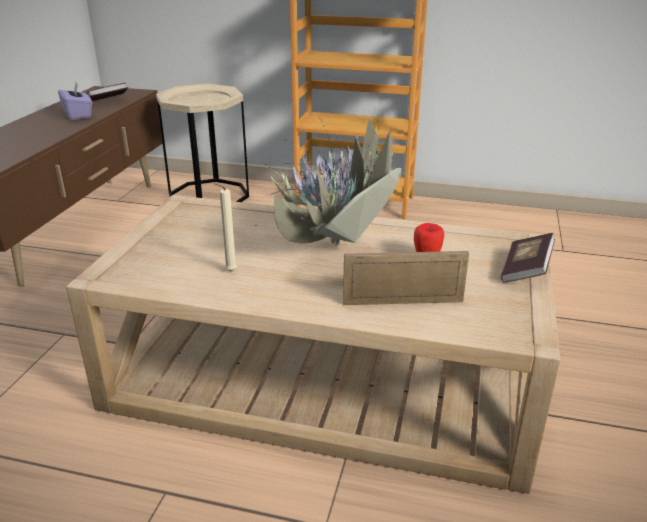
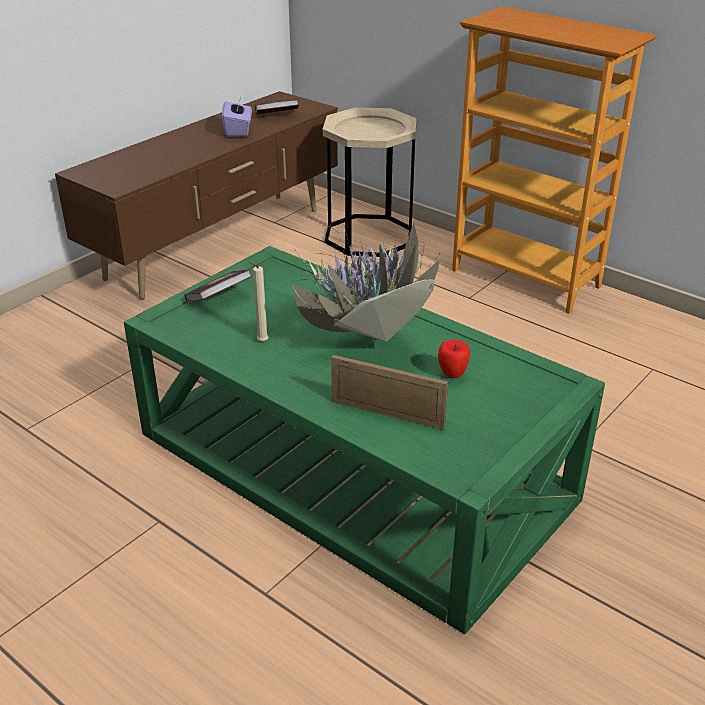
camera: 25 degrees right, 5 degrees up
(322, 379) = (350, 467): beige coffee table -> green coffee table
(525, 270) = (537, 415): book -> book (219, 297)

